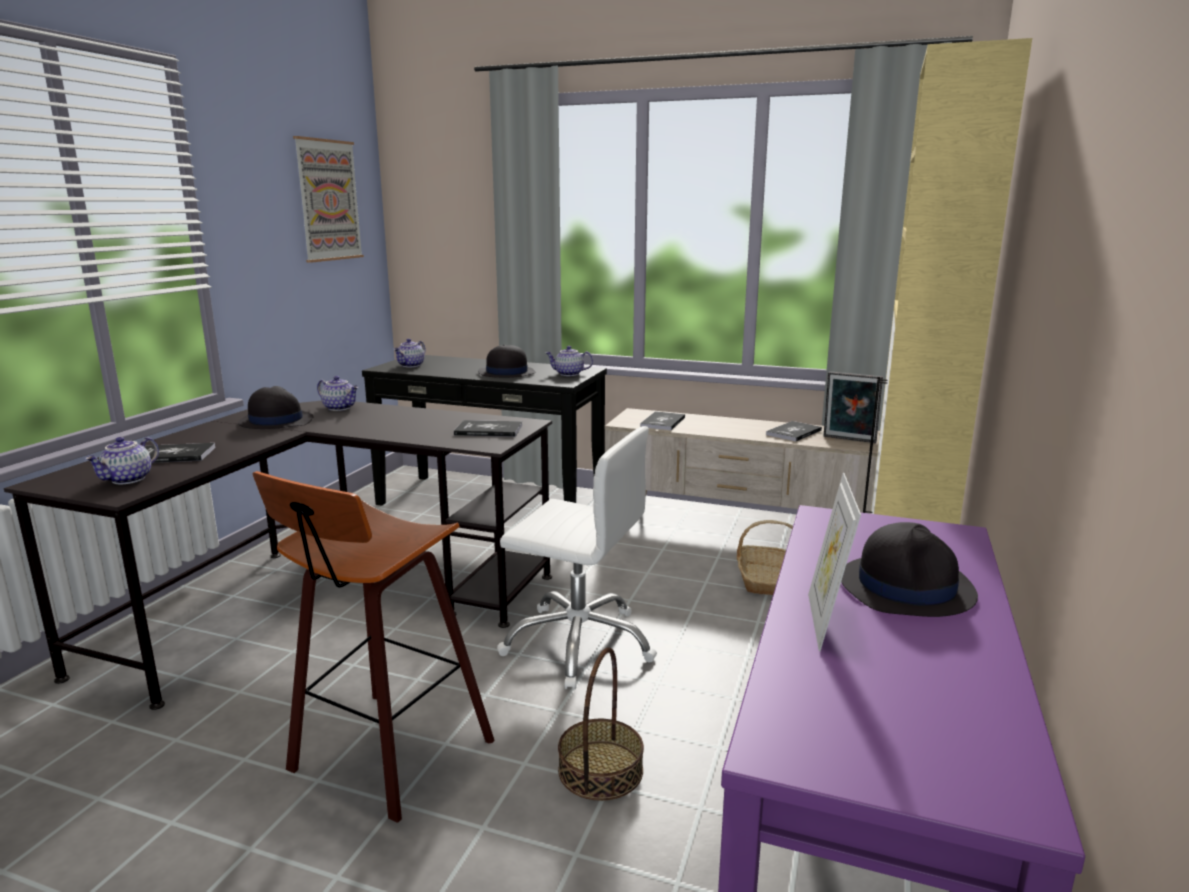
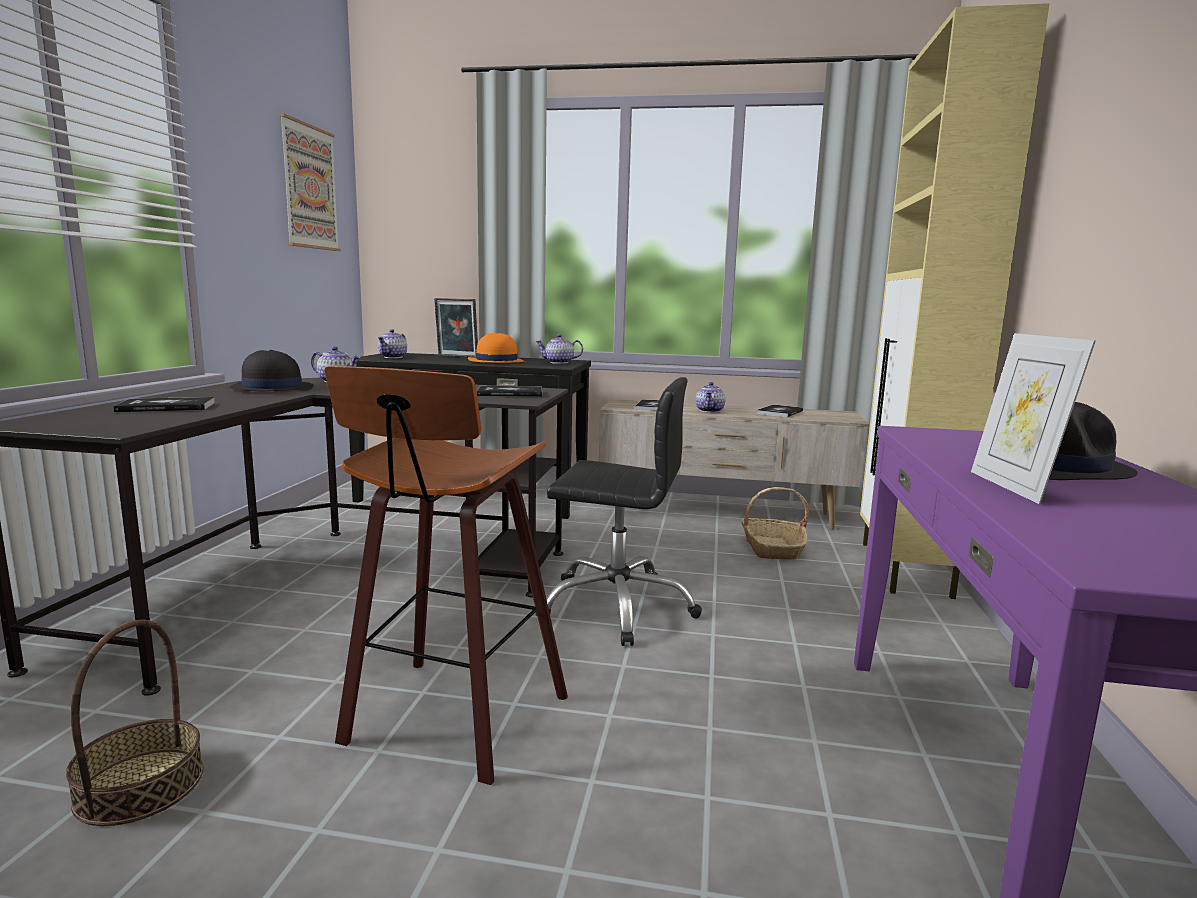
camera: 10 degrees left, 5 degrees down
(128, 479) = (122, 421): teapot -> teapot (710, 411)
(506, 373) = (496, 361): black hat -> orange hat
(579, 643) = (617, 606): white office chair -> black office chair
(601, 770) = (694, 715): basket -> basket (140, 786)
(849, 440) = (833, 416): picture frame -> picture frame (457, 356)

